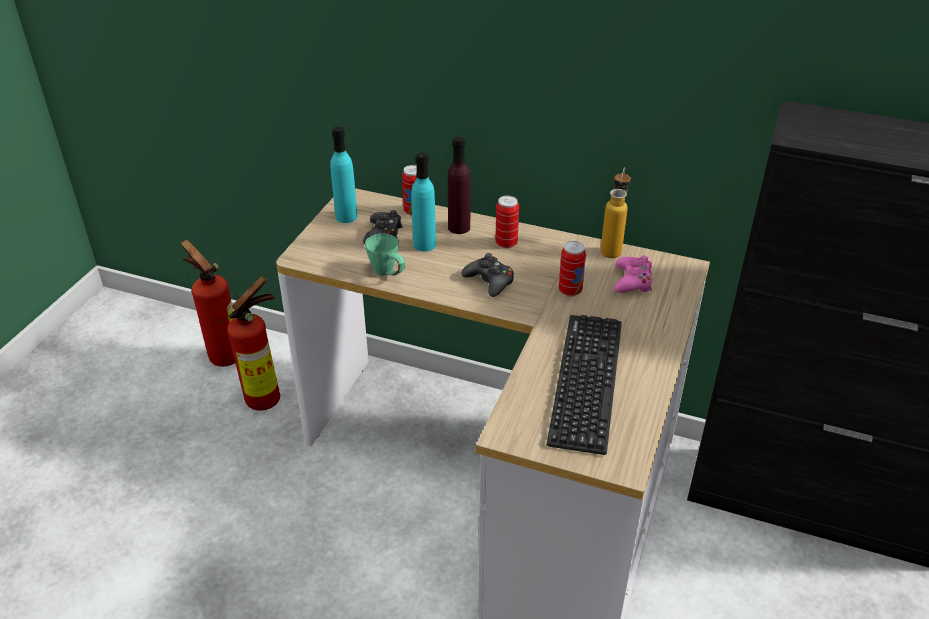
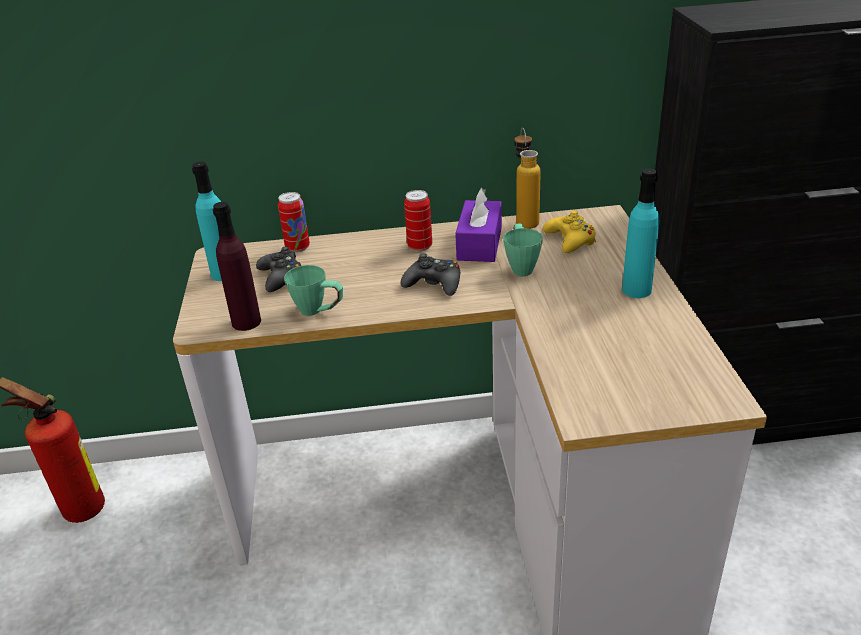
camera: 25 degrees left, 5 degrees down
(268, 398) = (163, 533): fire extinguisher -> none
(424, 244) = (335, 273): turquoise bottle -> turquoise bottle (636, 290)
(459, 227) = (358, 247): purple bottle -> purple bottle (246, 322)
(555, 257) = (479, 243): none -> purple tissue box
(570, 291) = (521, 266): can -> green mug
(586, 381) = (614, 338): keyboard -> none
(632, 281) = (570, 240): pink game controller -> yellow game controller

